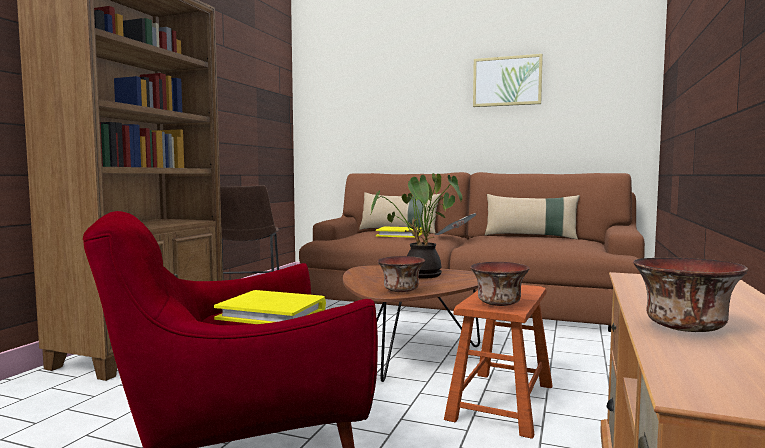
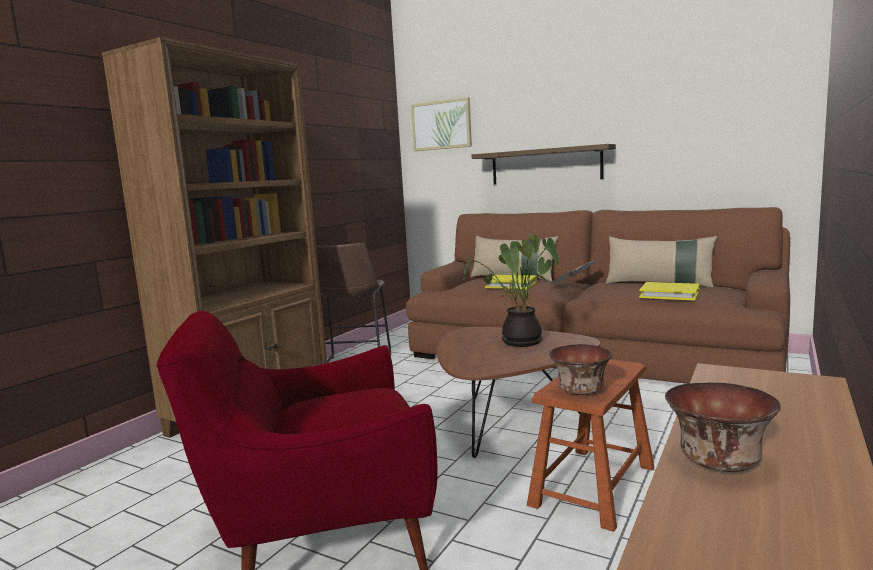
camera: 10 degrees right, 5 degrees up
(272, 314) = (346, 406): yellow book -> yellow book (669, 294)
(401, 291) = (491, 366): bowl -> none
(427, 133) = (545, 165): none -> shelf
(507, 81) = (634, 101): picture -> picture (441, 125)

